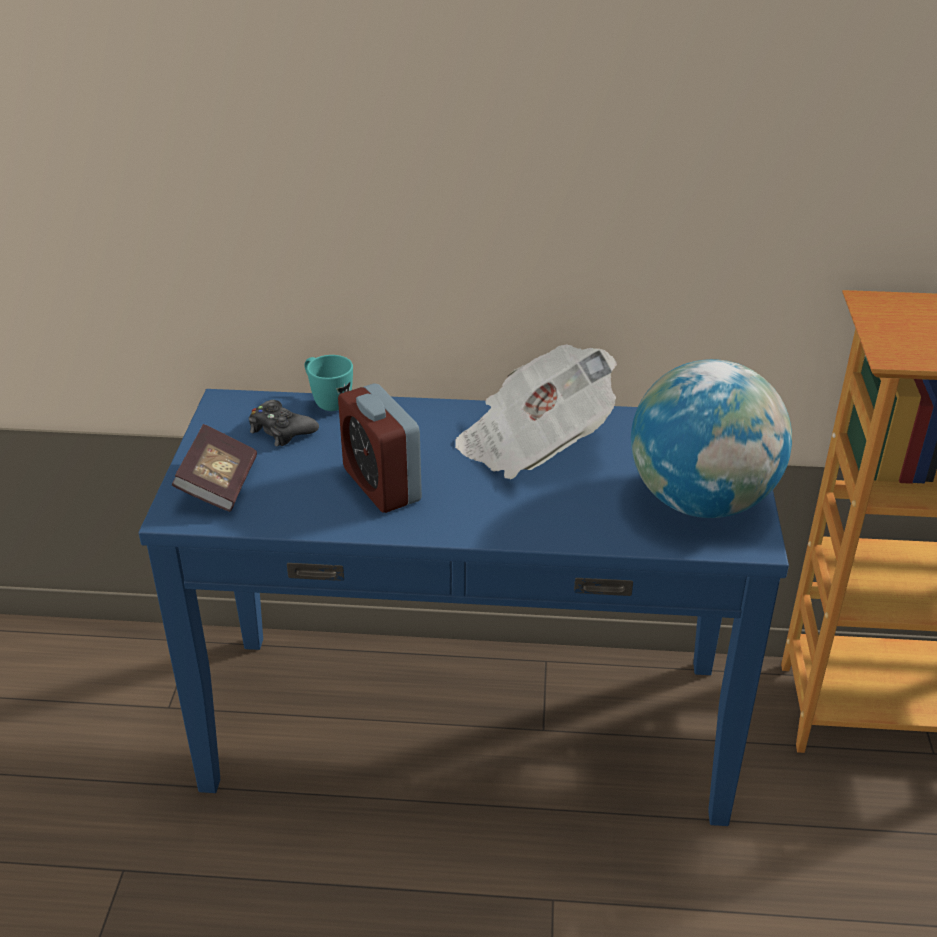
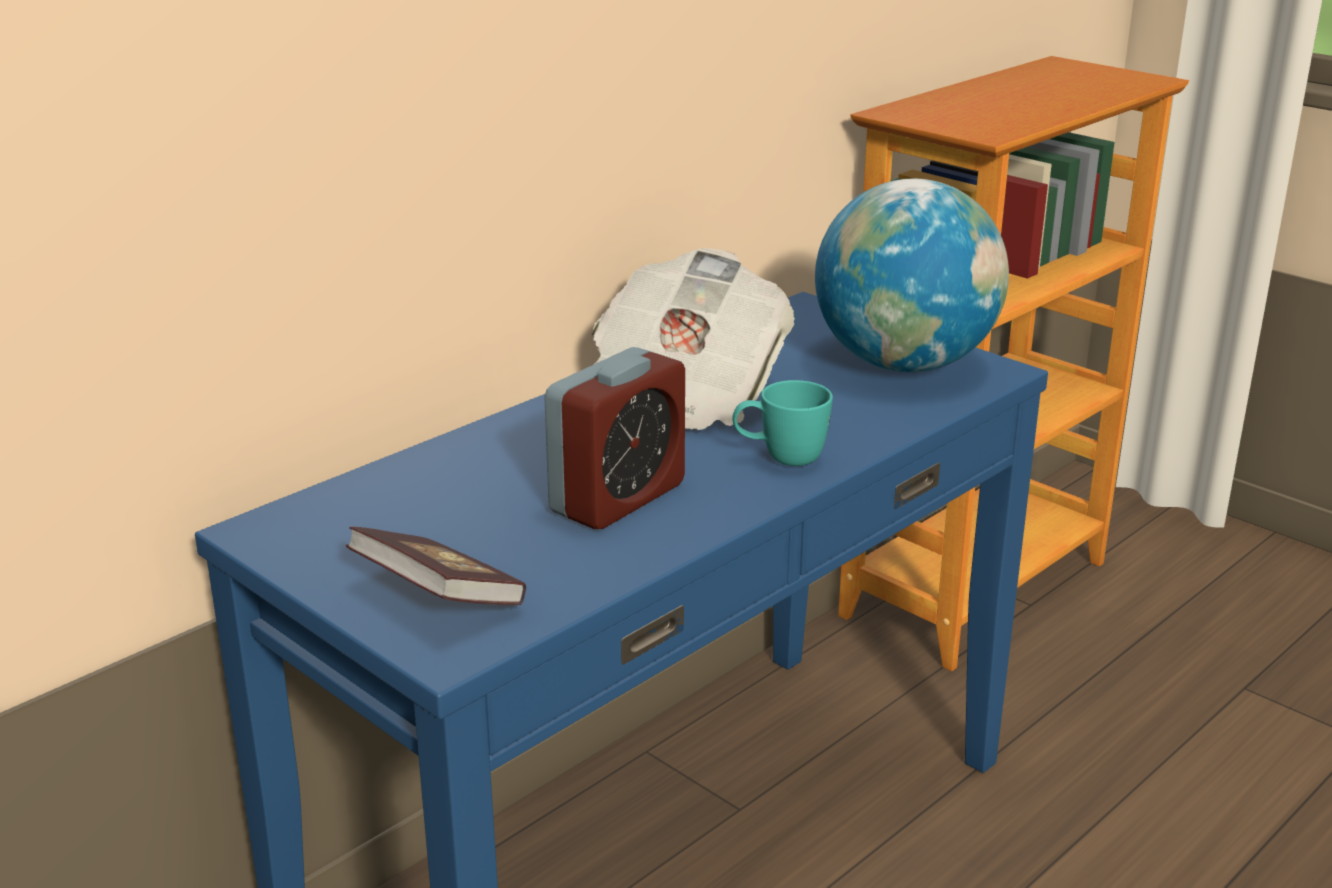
camera: 50 degrees left, 10 degrees down
(281, 430) = (395, 516): black game controller -> none
(327, 401) = (389, 467): turquoise mug -> turquoise mug (780, 459)
(381, 485) = (618, 498): alarm clock -> alarm clock turned 60 degrees counterclockwise

